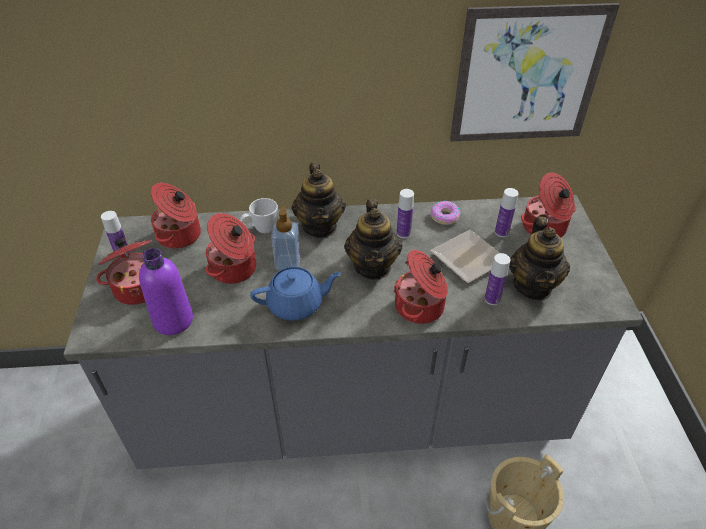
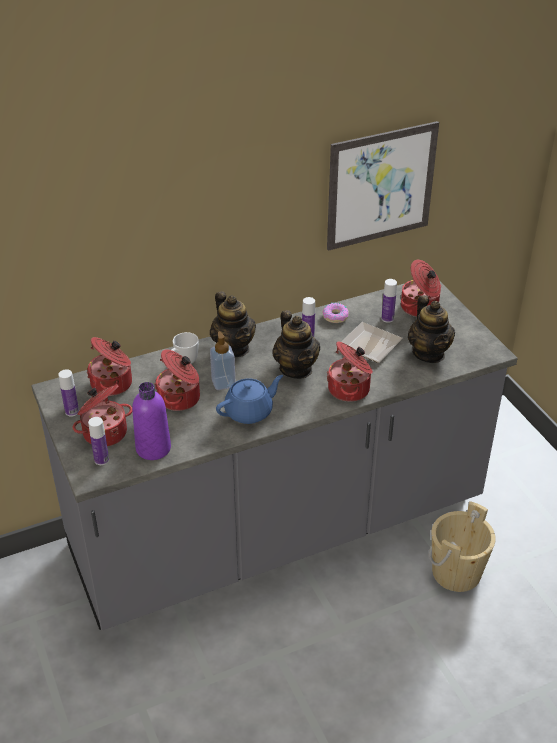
camera: 20 degrees left, 5 degrees down
(492, 299) = (402, 370): bottle -> bottle (101, 460)

